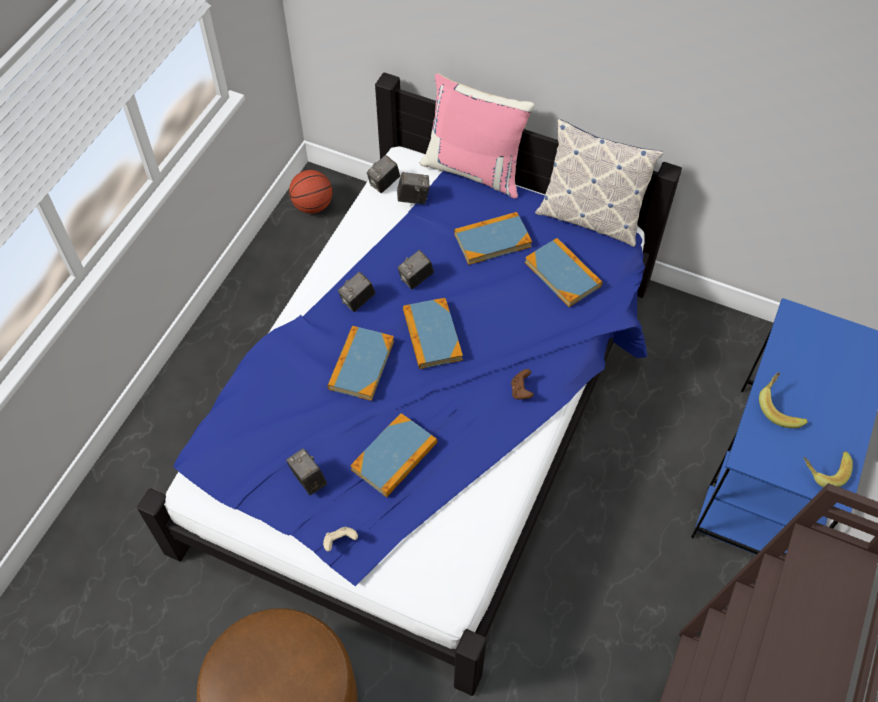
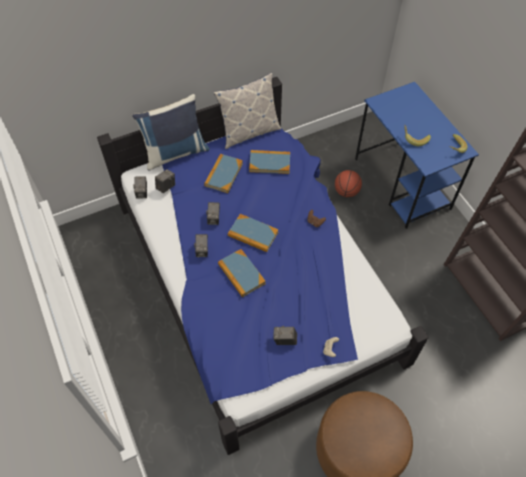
camera: 50 degrees left, 0 degrees up
(313, 205) = (88, 243): basketball -> basketball (346, 191)
(394, 457) = (305, 295): book -> none
(474, 170) = (175, 152): pink pillow -> blue pillow

